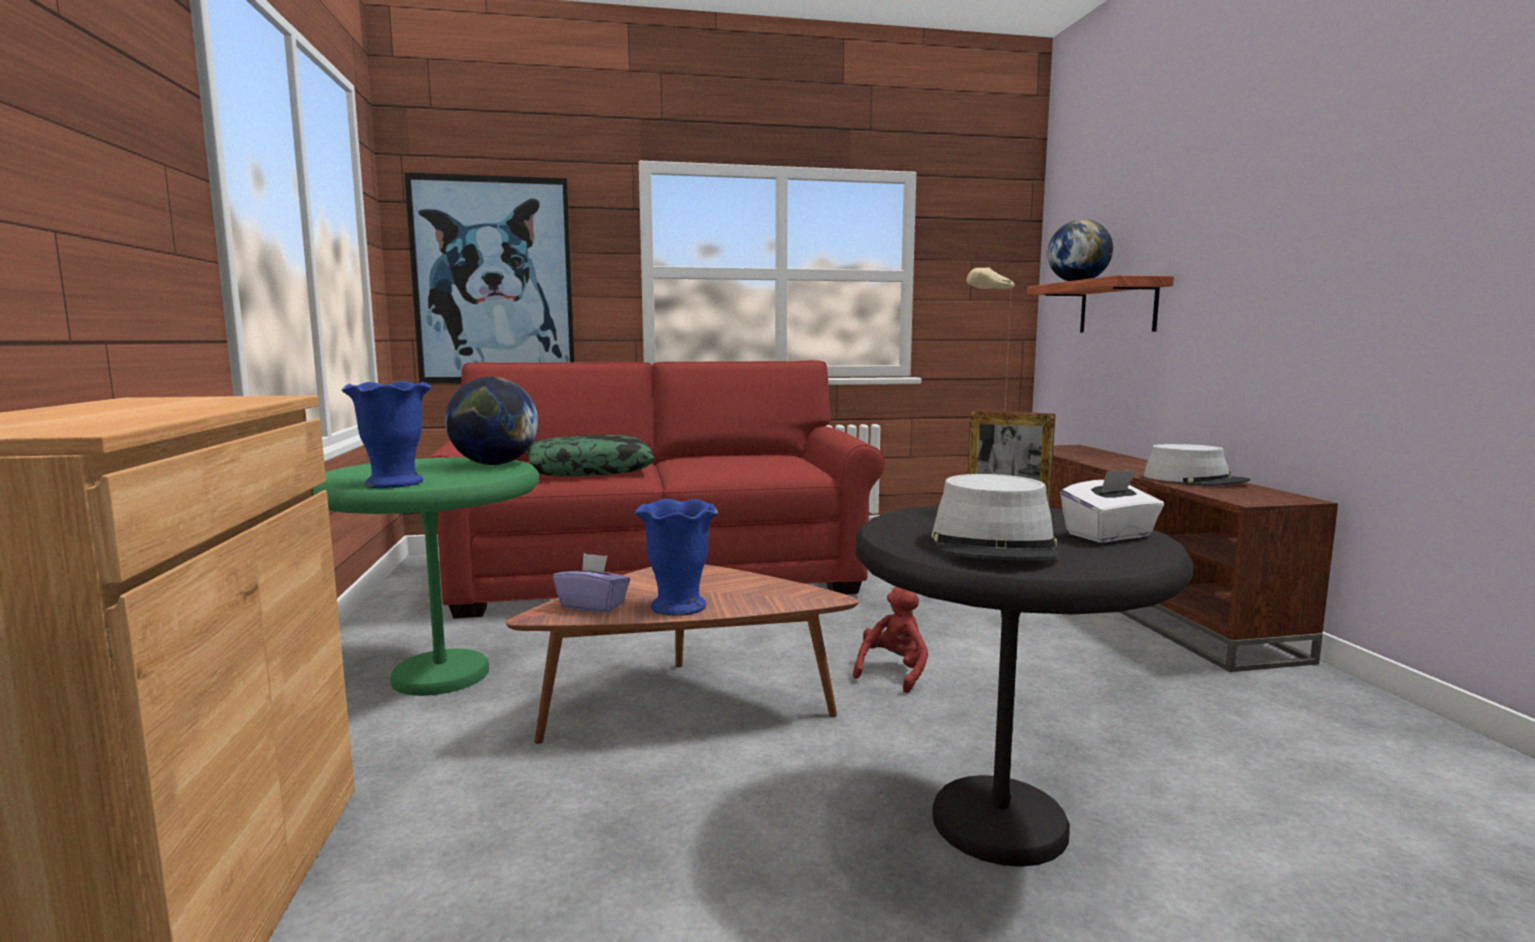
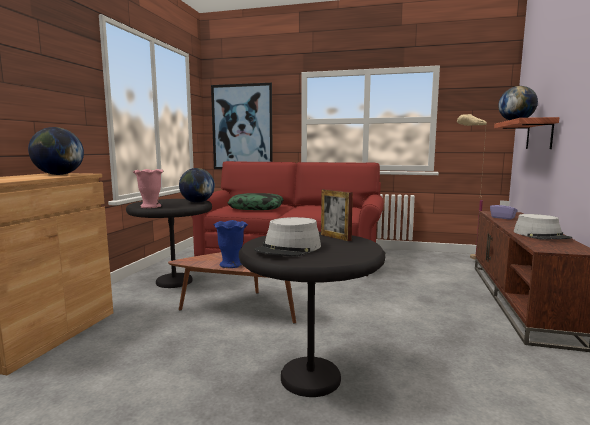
camera: 25 degrees right, 0 degrees up
(197, 401) = (59, 174): none -> globe
(394, 483) = (150, 206): blue vase -> pink vase
(440, 675) = (174, 281): green side table -> black side table
(593, 605) = (203, 260): purple tissue box -> purple tissue box (502, 218)
(894, 672) = (342, 311): red plush toy -> none
(1109, 535) = (351, 251): white tissue box -> none

